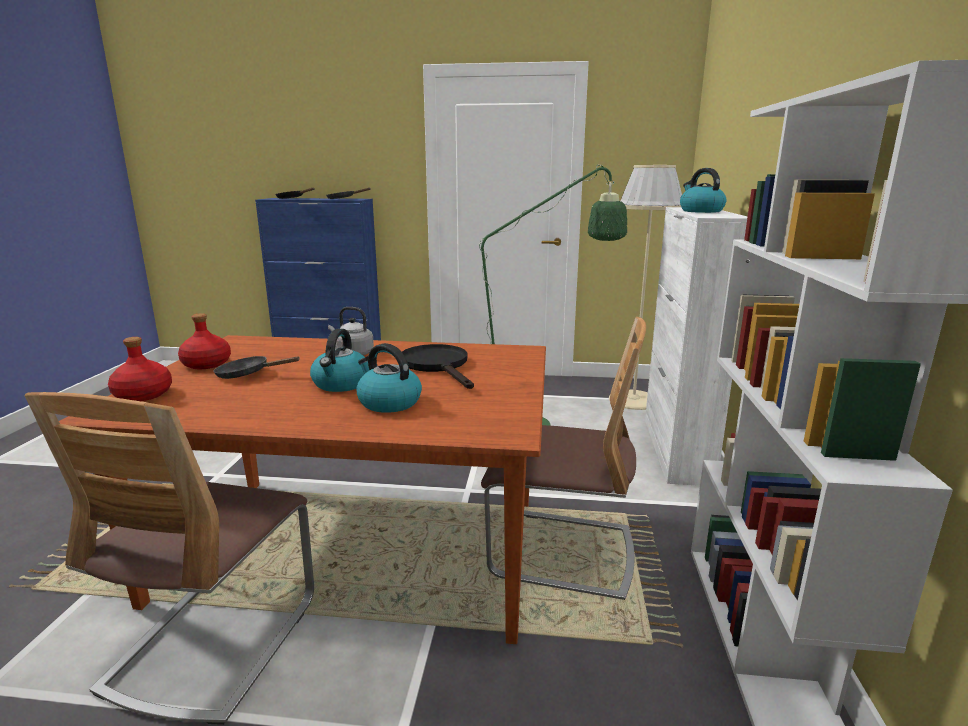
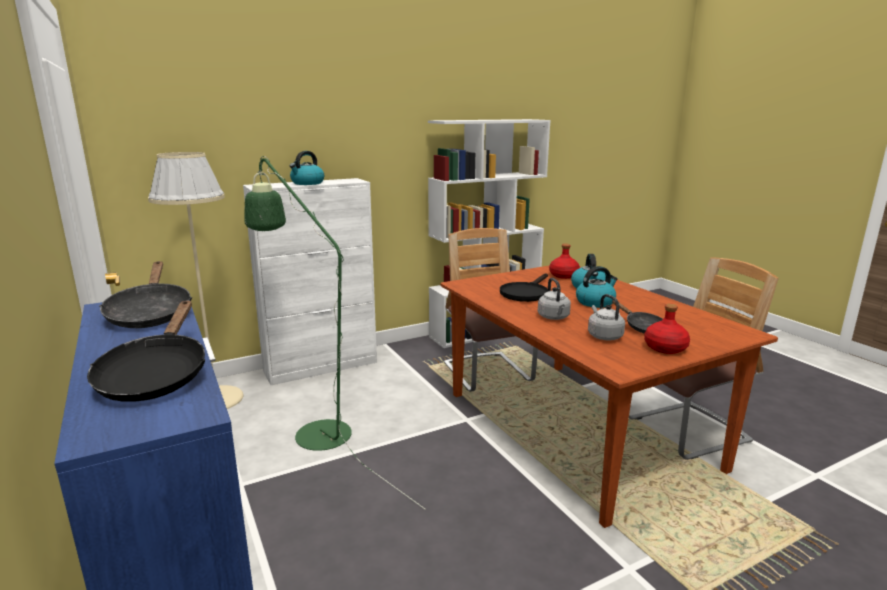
camera: 125 degrees left, 0 degrees up
(144, 395) = (720, 336): red bottle -> red bottle (563, 275)
(278, 355) = (603, 336): none -> grey kettle

